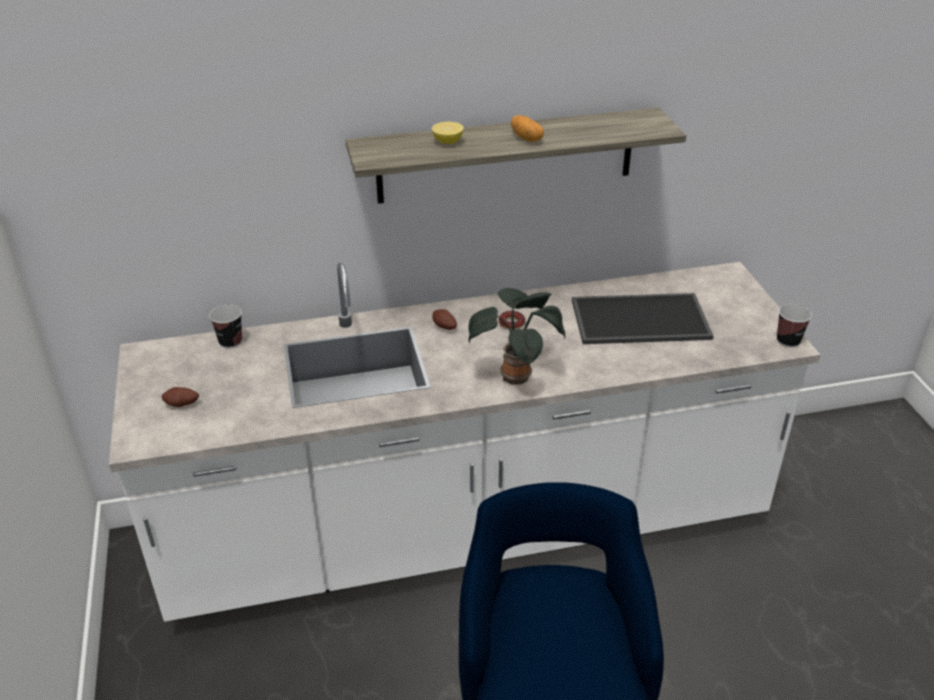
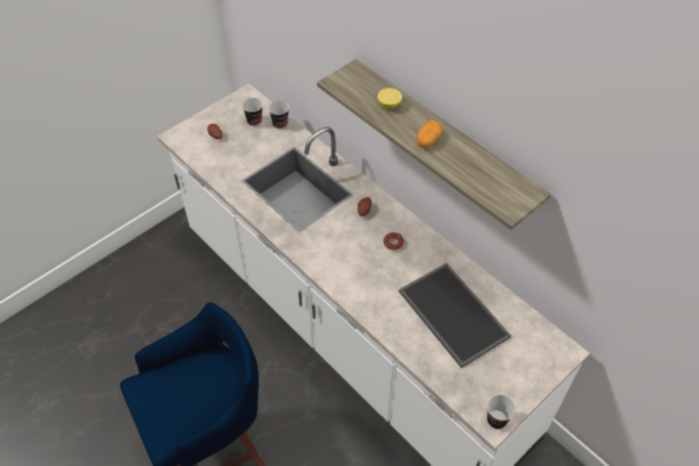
camera: 60 degrees right, 15 degrees up
(198, 361) = (254, 121): none -> cup
(517, 375) = (339, 269): potted plant -> none

